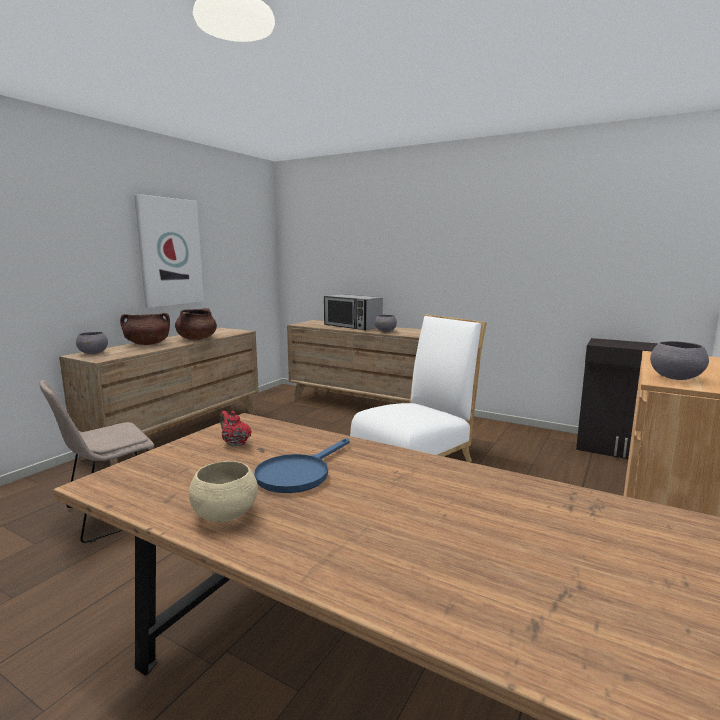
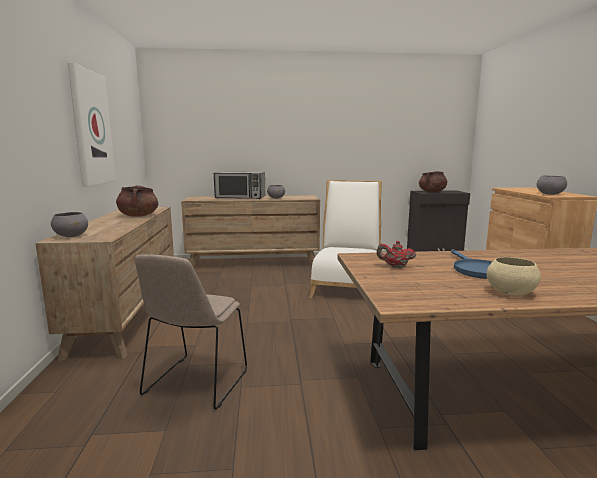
camera: 35 degrees left, 0 degrees up
(147, 344) = (102, 224): brown cooking pot -> brown cooking pot (432, 192)

